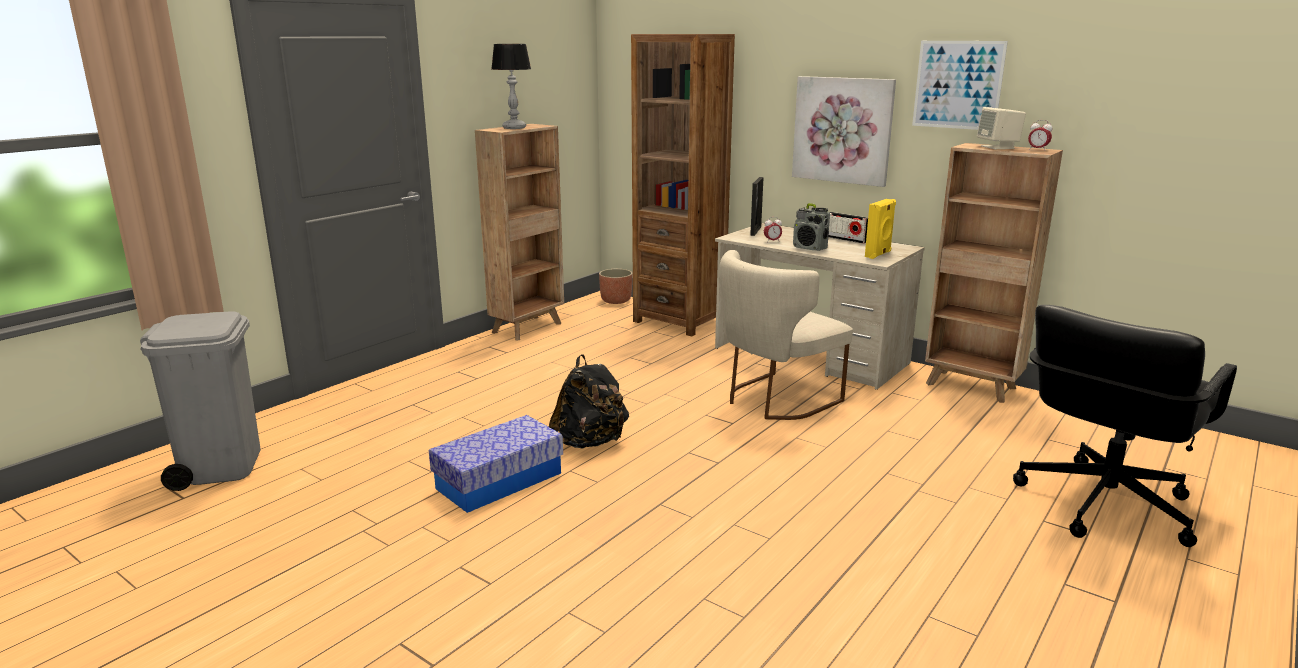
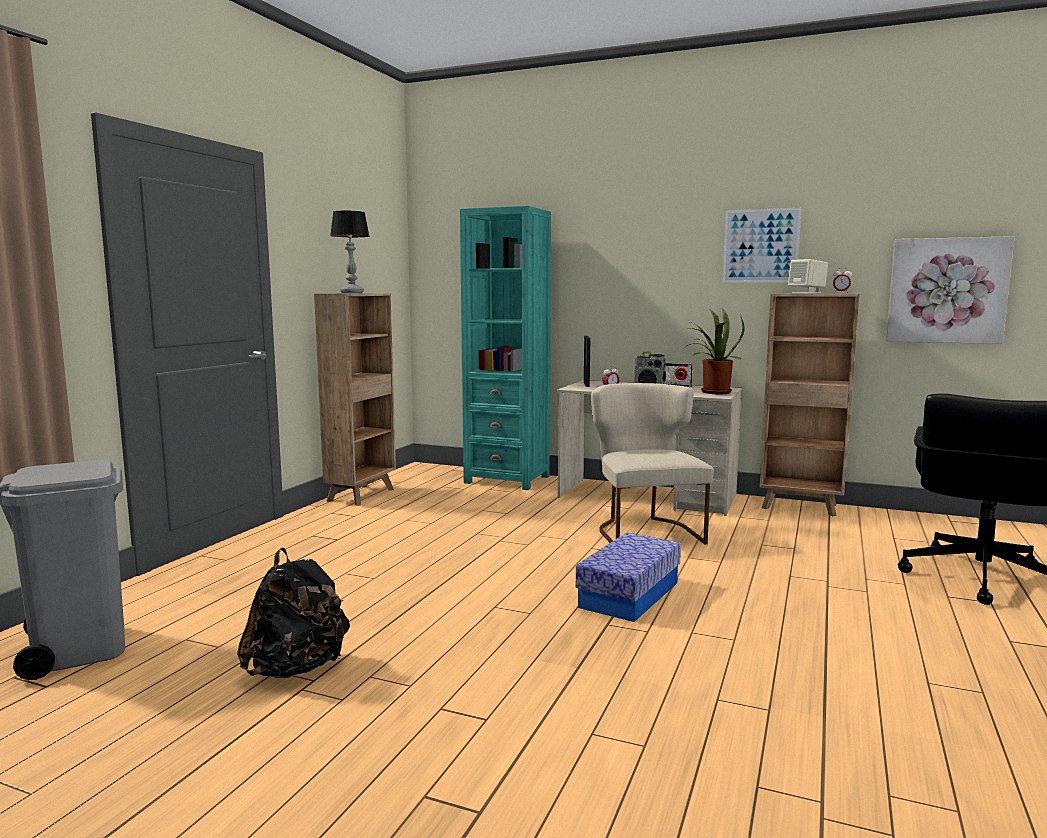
camera: 15 degrees left, 10 degrees down
(499, 480) = (426, 624): storage box -> storage box (629, 594)
(590, 442) = (496, 581): black backpack -> black backpack (297, 668)
(616, 300) = (434, 469): planter -> none
(679, 321) = (507, 479): brown bookcase -> turquoise bookcase
(774, 400) = (644, 531): beige chair -> beige chair turned 135 degrees clockwise
(843, 130) = (658, 291): picture -> picture (947, 290)
(878, 254) = (712, 392): yellow speaker -> potted plant

